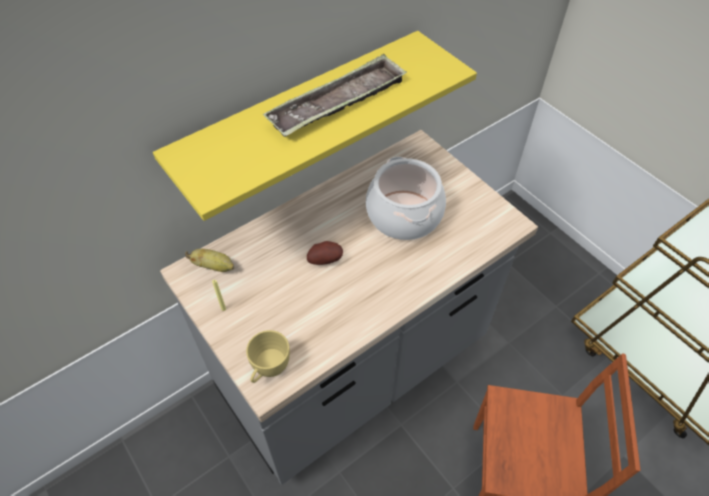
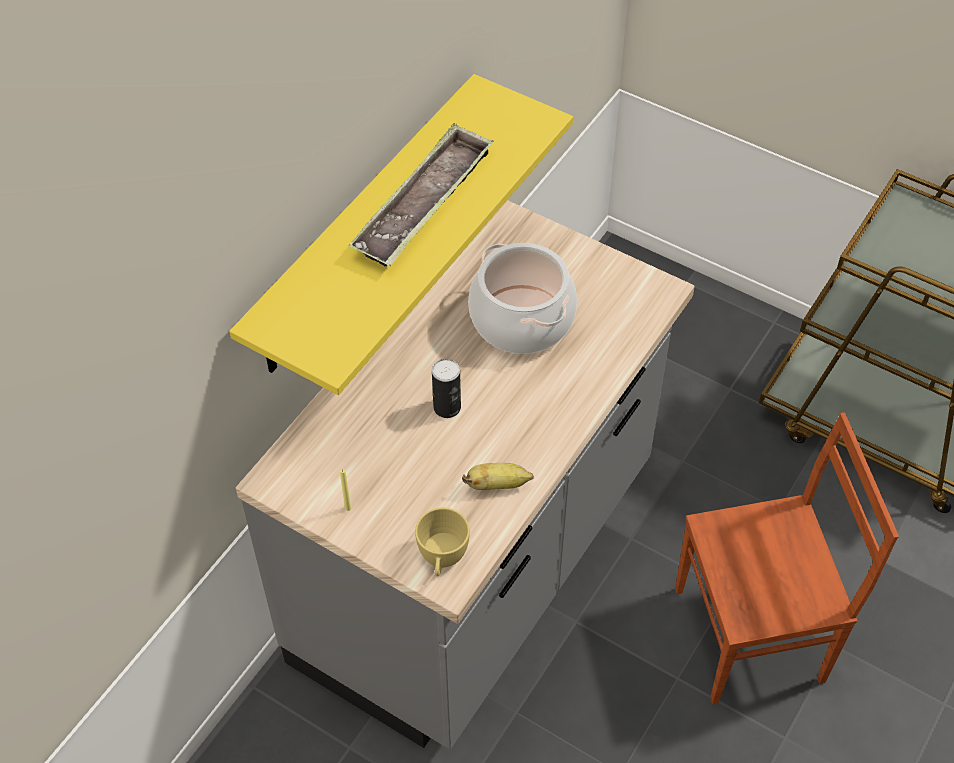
camera: 20 degrees left, 0 degrees up
(214, 267) = (307, 461): banana -> banana (497, 485)
(325, 259) = (447, 407): potato -> can

